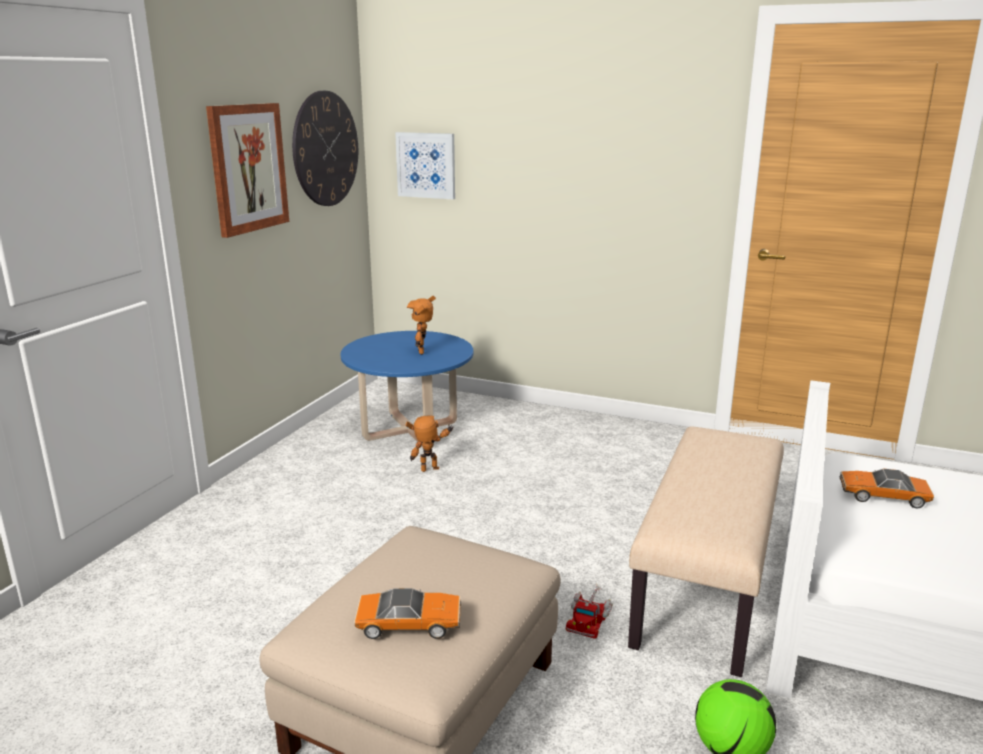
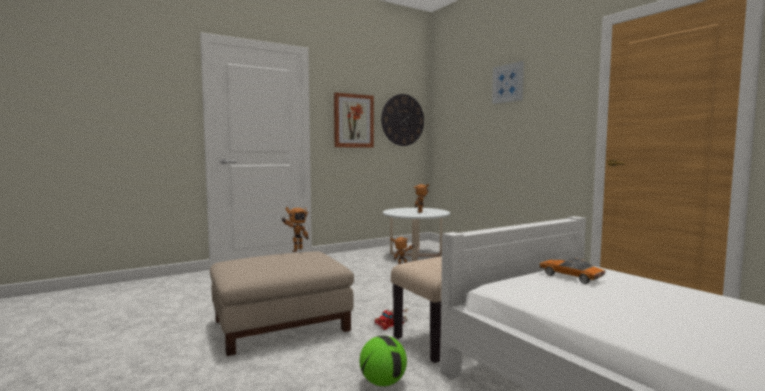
camera: 35 degrees right, 15 degrees down
(383, 544) = (295, 250): none -> toy robot
(409, 624) = (257, 264): toy car -> none
(410, 430) = (415, 255): blue coffee table -> white coffee table
(426, 165) = (451, 128): picture -> picture (508, 83)

